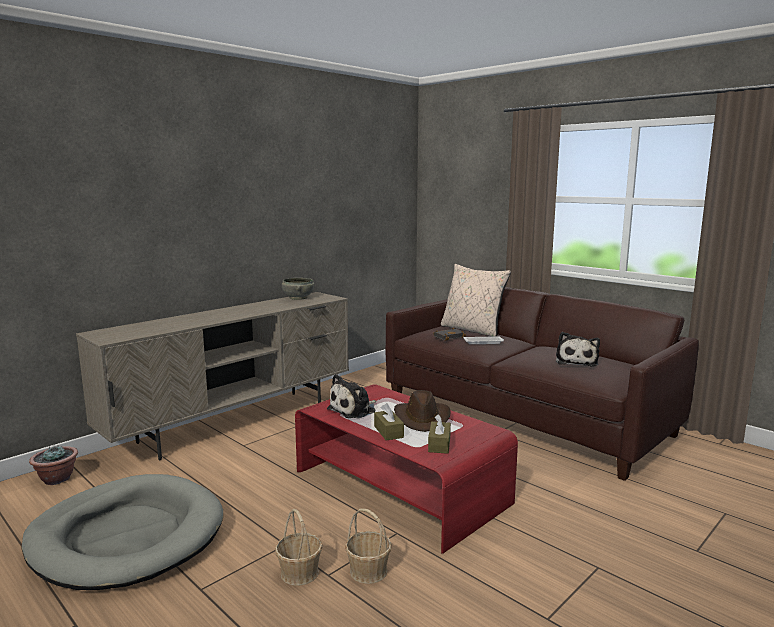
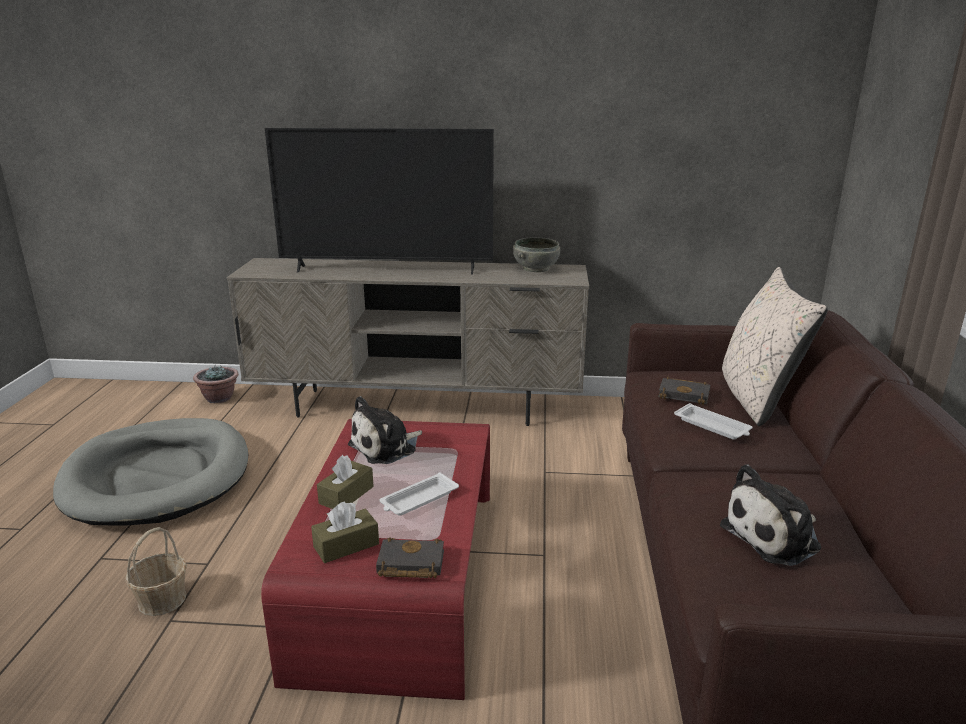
camera: 50 degrees right, 10 degrees up
(211, 316) = (386, 269): none -> television
(354, 410) = (386, 447): plush toy -> plush toy turned 45 degrees counterclockwise
(368, 570) = (196, 645): basket -> none
(422, 418) = (418, 499): brown hat -> white tray
(478, 436) = (408, 564): none -> black book

